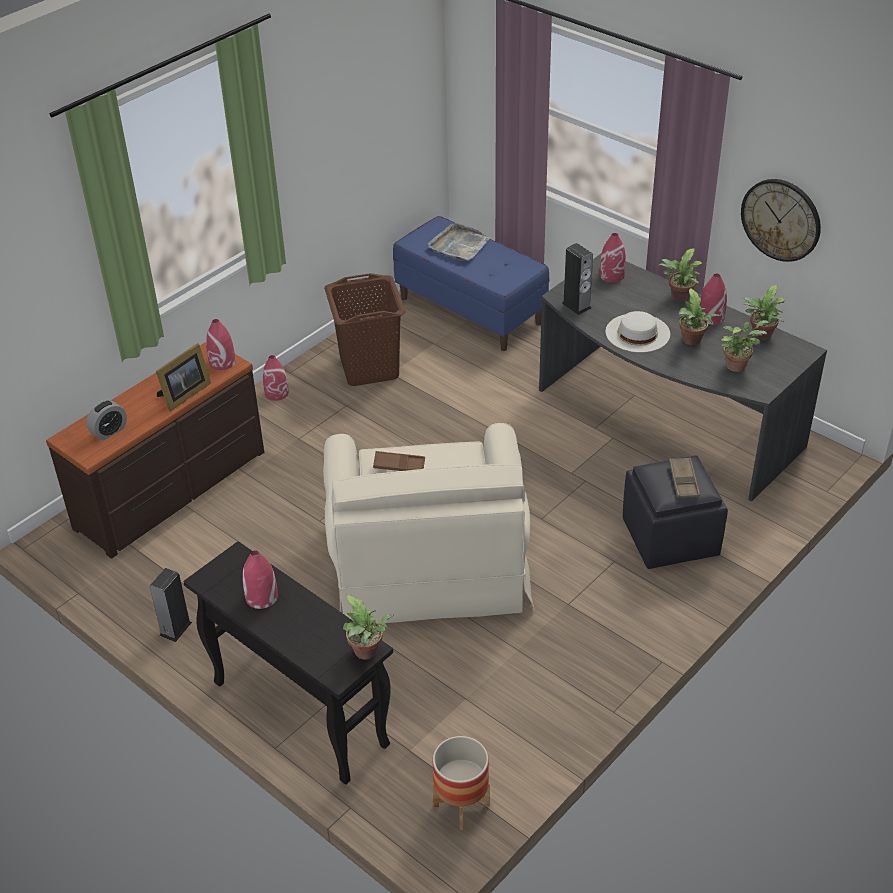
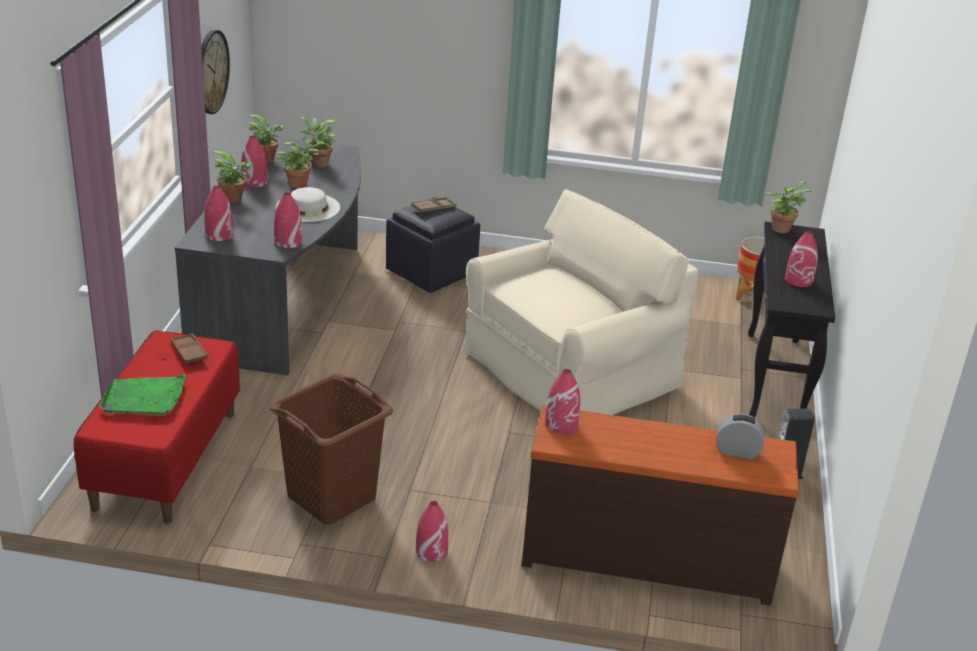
camera: 125 degrees left, 10 degrees down
(183, 395) = (635, 427): picture frame -> none
(399, 465) = (567, 305): brown tray -> brown tray (189, 352)
(459, 245) = (144, 398): grey tray -> green tray
(471, 310) = (165, 459): blue bench -> red bench
(576, 305) = (288, 242): speaker -> red vase

